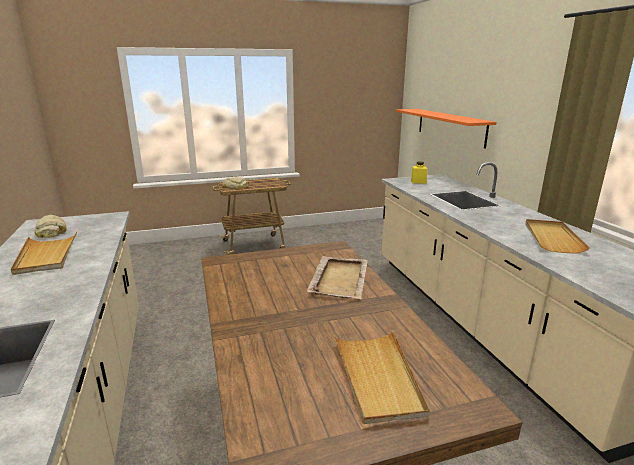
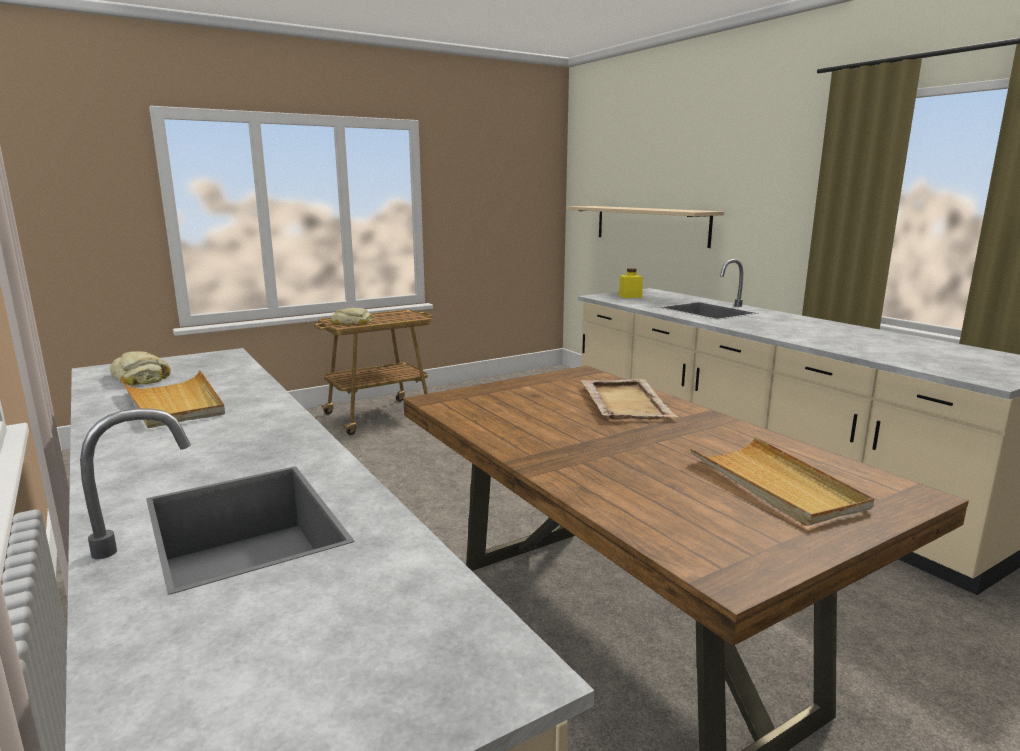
camera: 15 degrees left, 5 degrees down
(450, 126) = (650, 225): orange shelf -> beige shelf
(552, 238) = (849, 337): beige tray -> none

